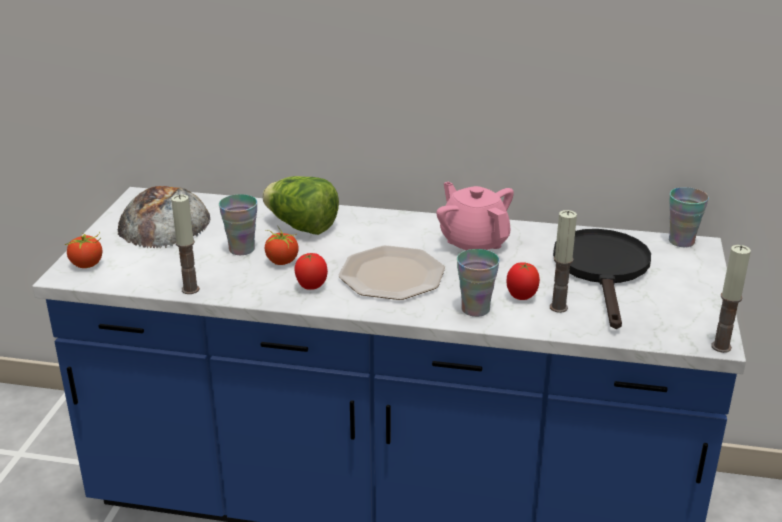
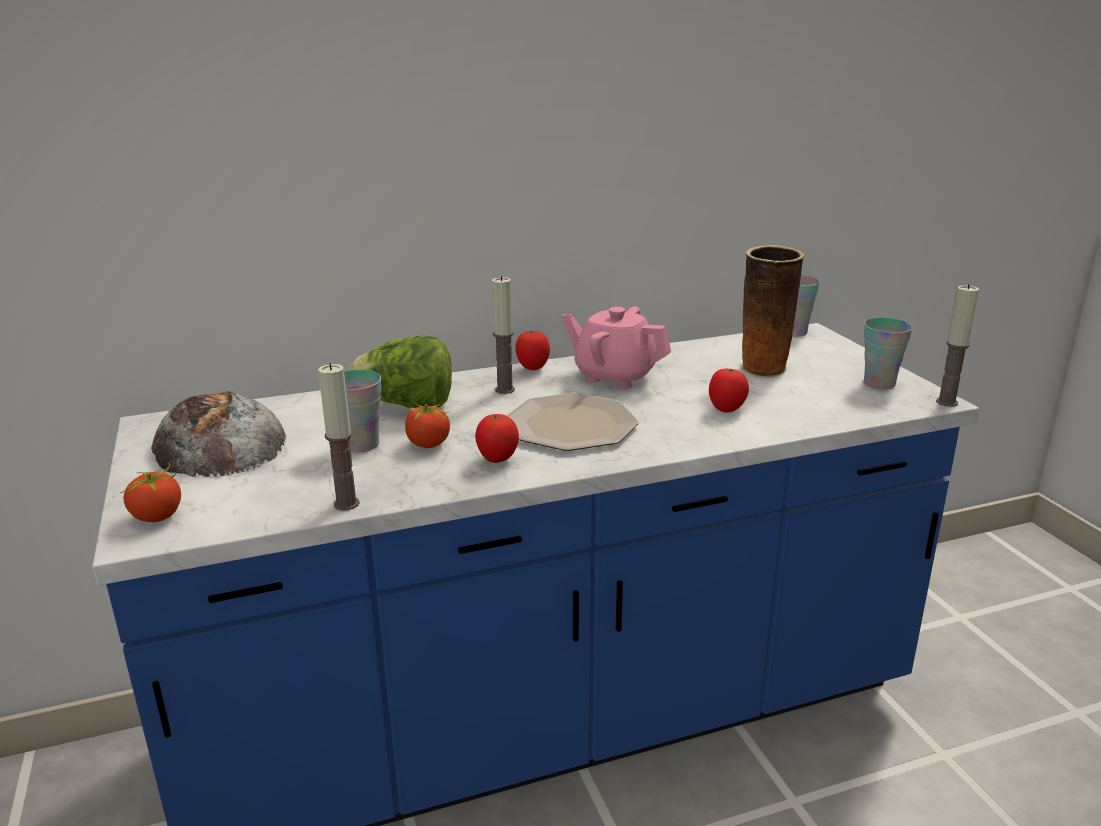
camera: 30 degrees left, 5 degrees down
(421, 219) = (533, 368): none -> tomato
(475, 309) = (699, 432): cup -> cup (879, 384)
(558, 307) = (771, 409): candle -> candle (505, 389)
(603, 270) = (764, 369): black frying pan -> vase

